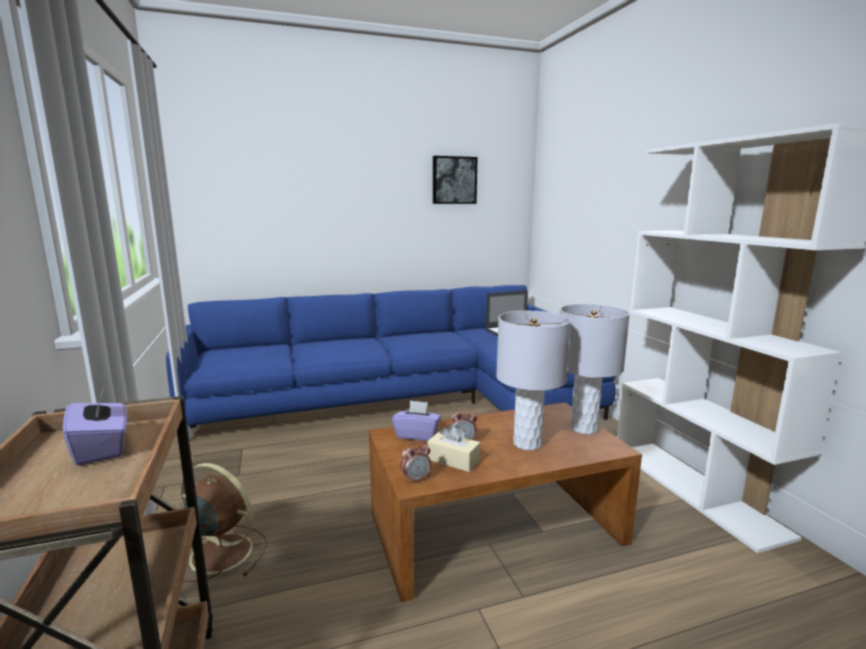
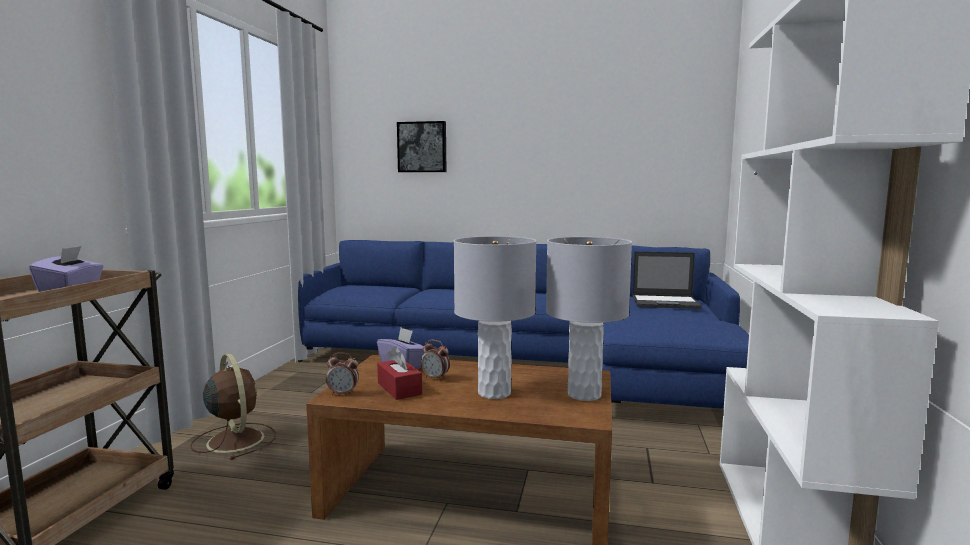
camera: 30 degrees right, 5 degrees down
(453, 460) = (399, 389): beige tissue box -> red tissue box
(454, 180) = (619, 119): picture -> picture (422, 147)

